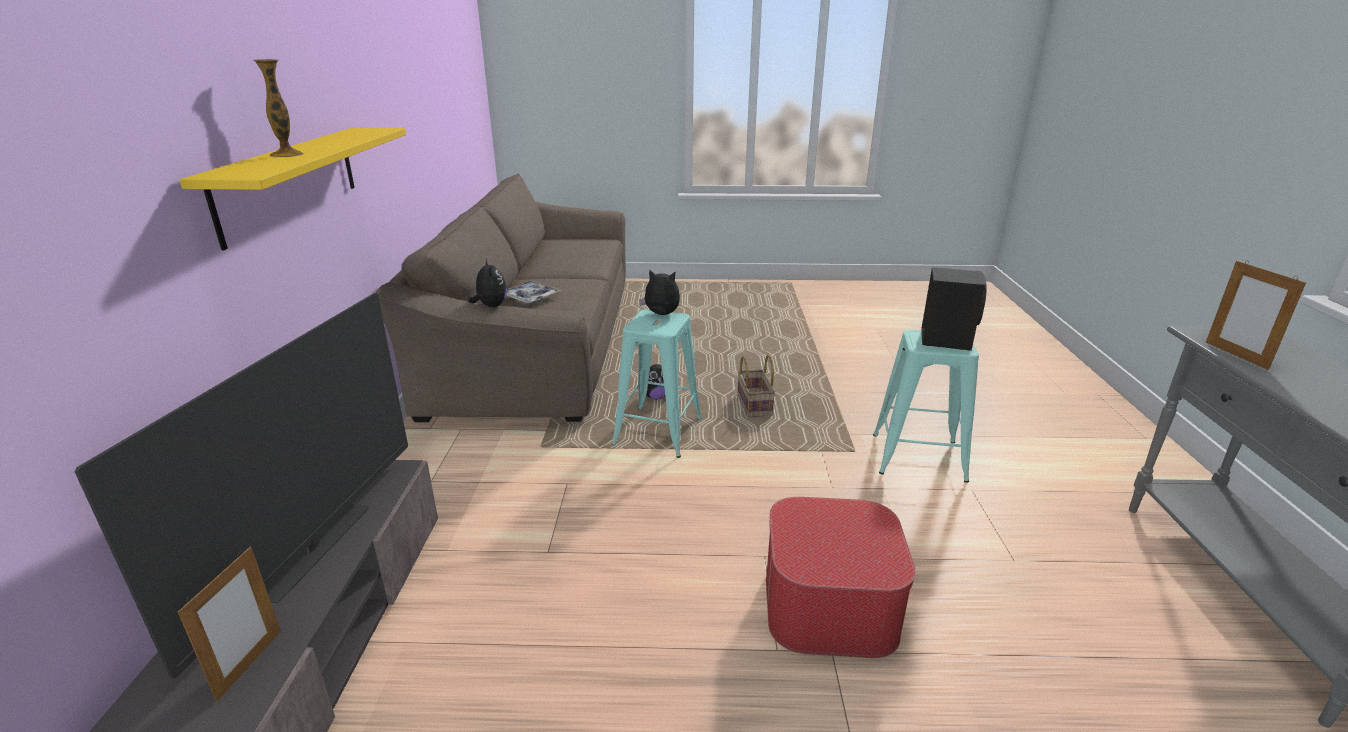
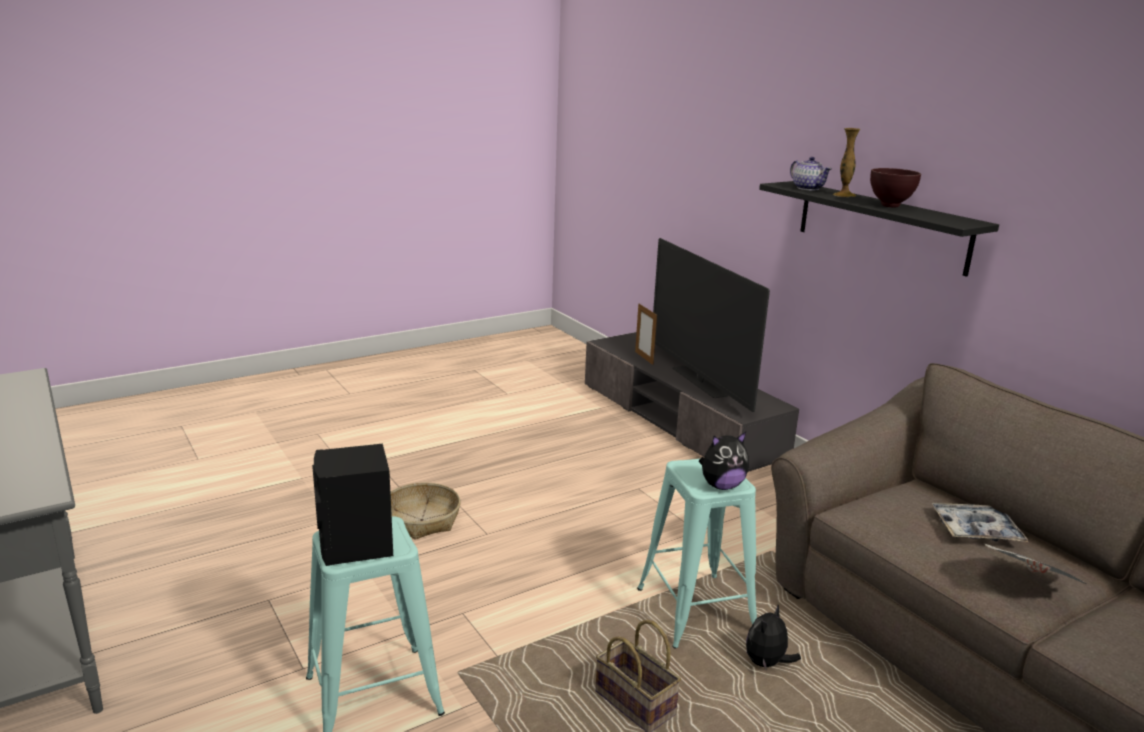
camera: 145 degrees right, 5 degrees down
(259, 165) = (808, 188): none -> teapot
(290, 181) = (881, 226): yellow shelf -> black shelf
(330, 142) = (890, 206): none -> brown bowl
(490, 306) = (871, 428): plush toy -> none
(566, 280) = (1030, 585): none -> newspaper
(829, 605) = (421, 520): ottoman -> basket
(1236, 355) = (40, 466): picture frame -> none

